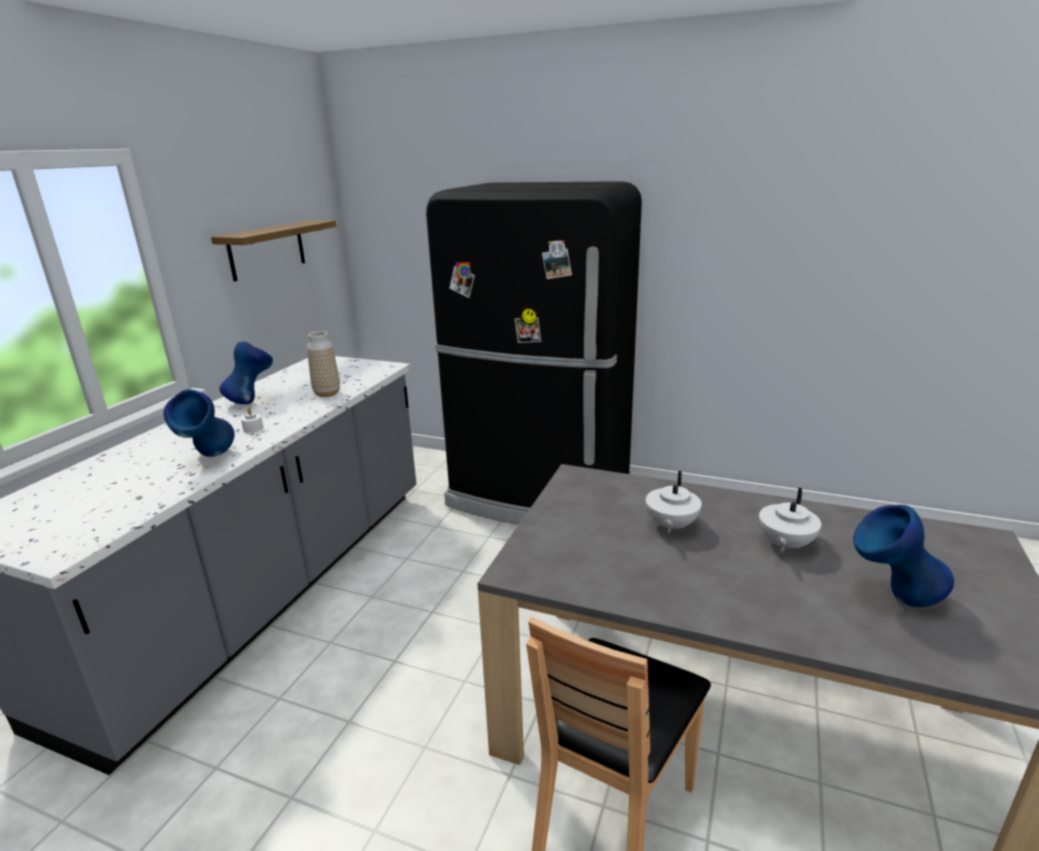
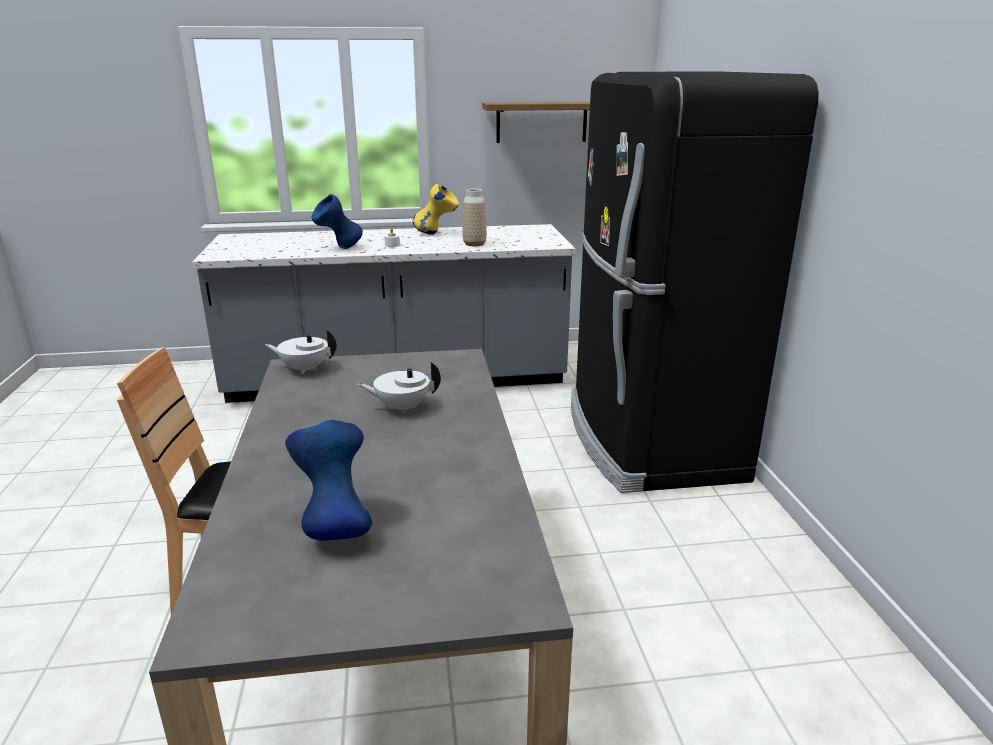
camera: 60 degrees right, 0 degrees up
(252, 401) = (436, 234): blue vase -> yellow vase
(784, 544) = (406, 463): white teapot -> white teapot (304, 369)

